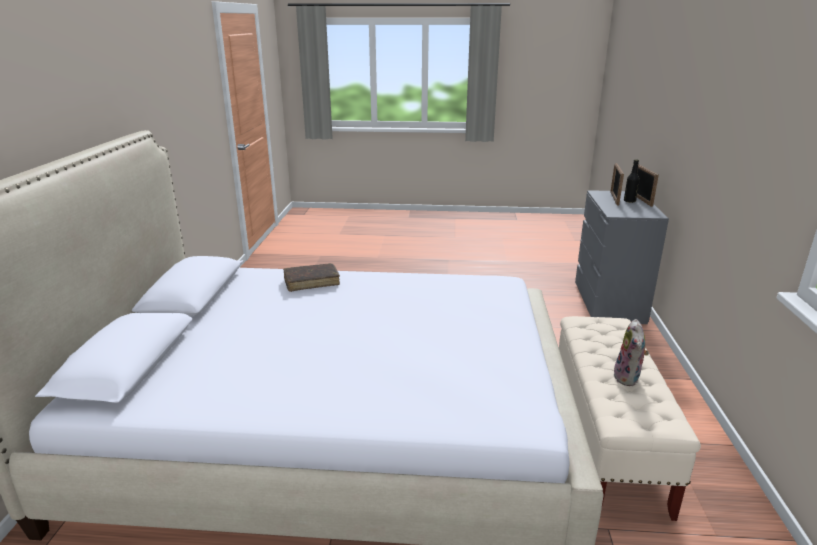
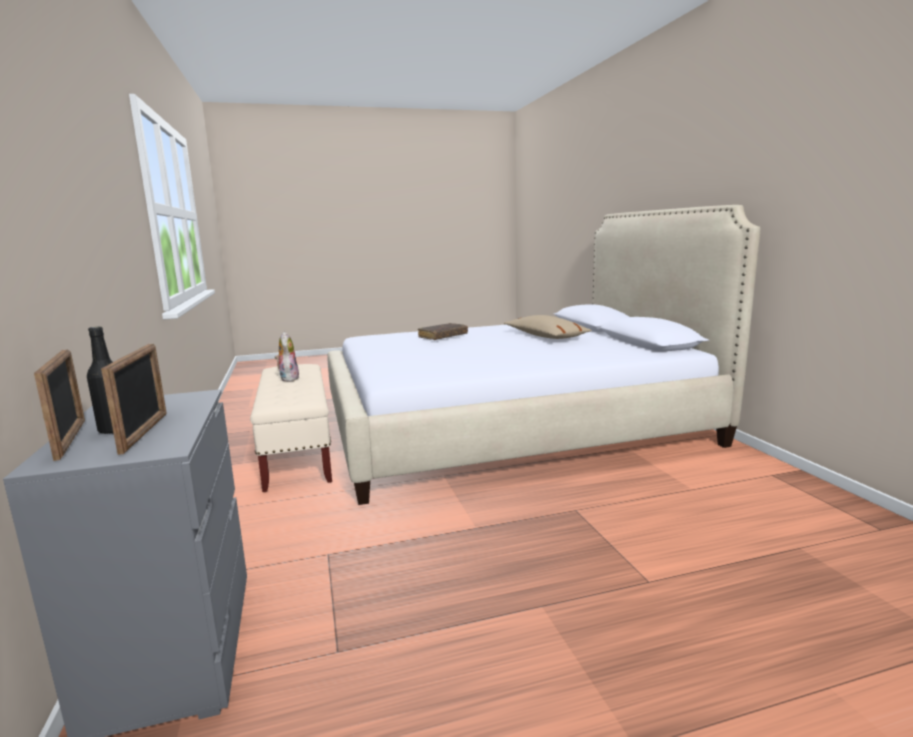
camera: 160 degrees right, 10 degrees down
(261, 336) = (545, 336): none -> beige pillow
(311, 282) = (576, 356): brown book -> brown book (443, 336)

